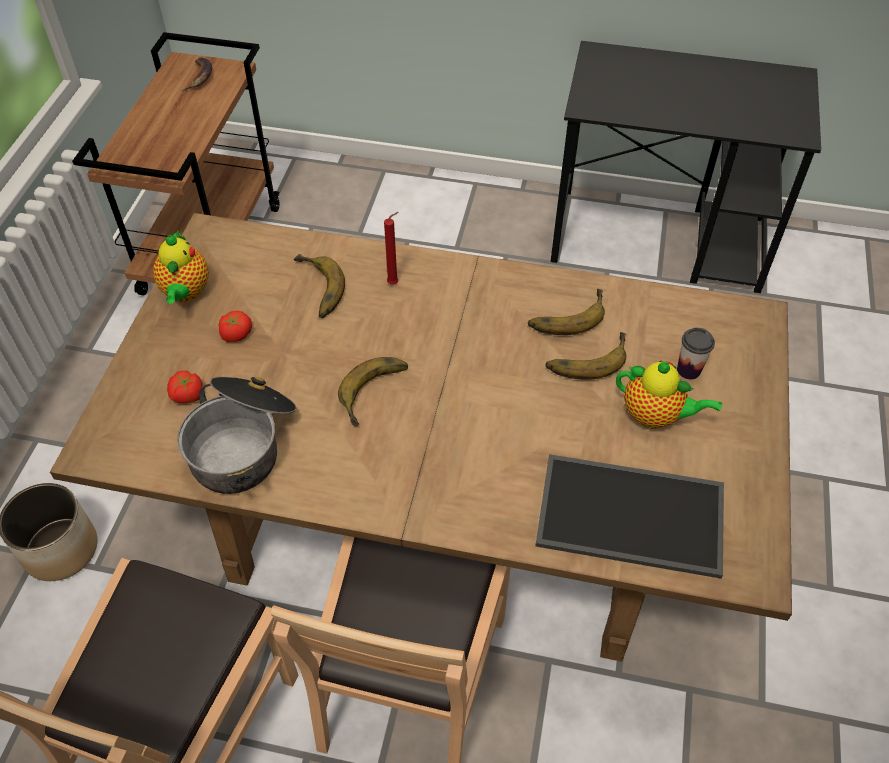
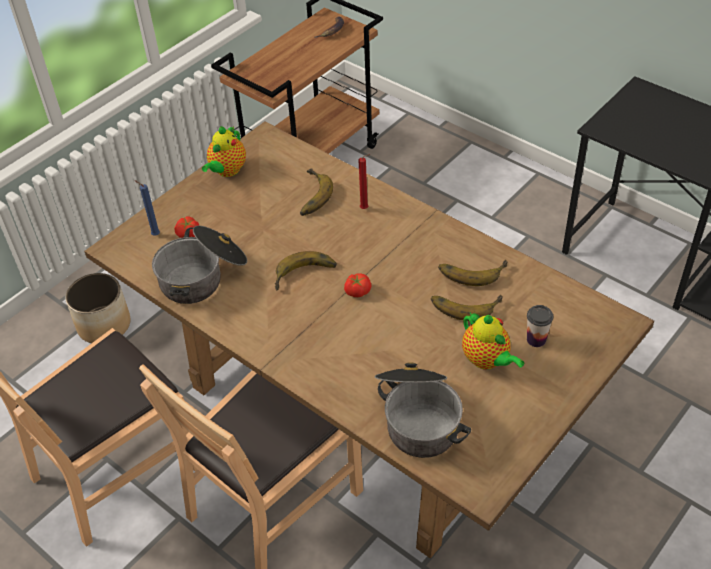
camera: 30 degrees right, 5 degrees down
(140, 412) = (154, 235): none -> blue candle
(236, 333) = (241, 207): tomato -> tomato (357, 291)
(628, 517) = (418, 417): tray -> cooking pot

